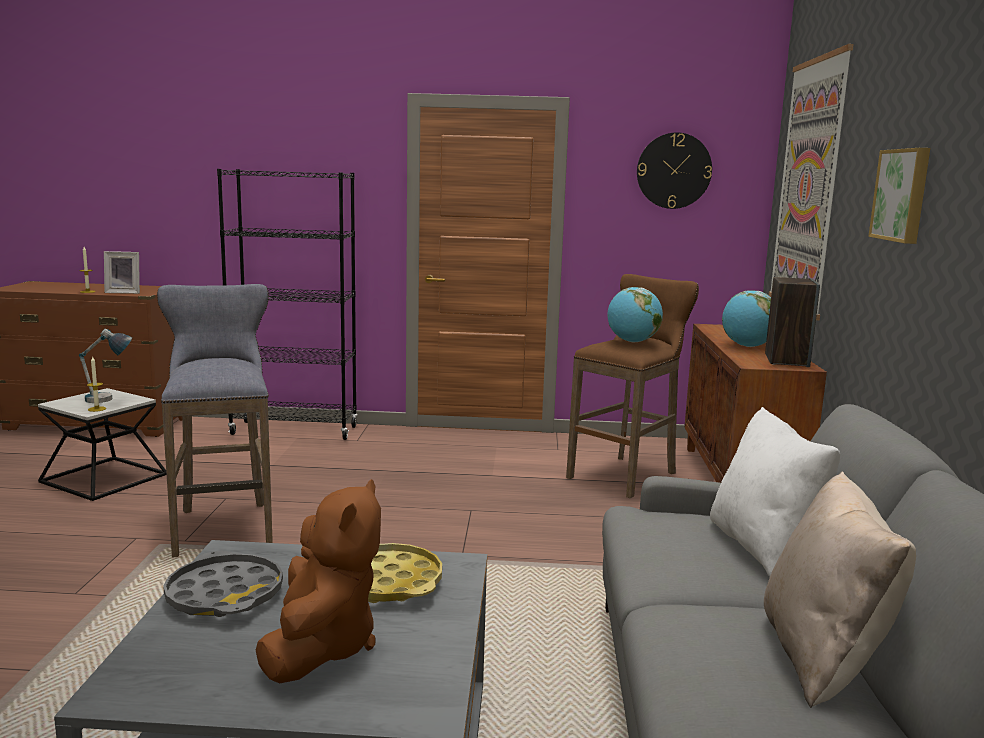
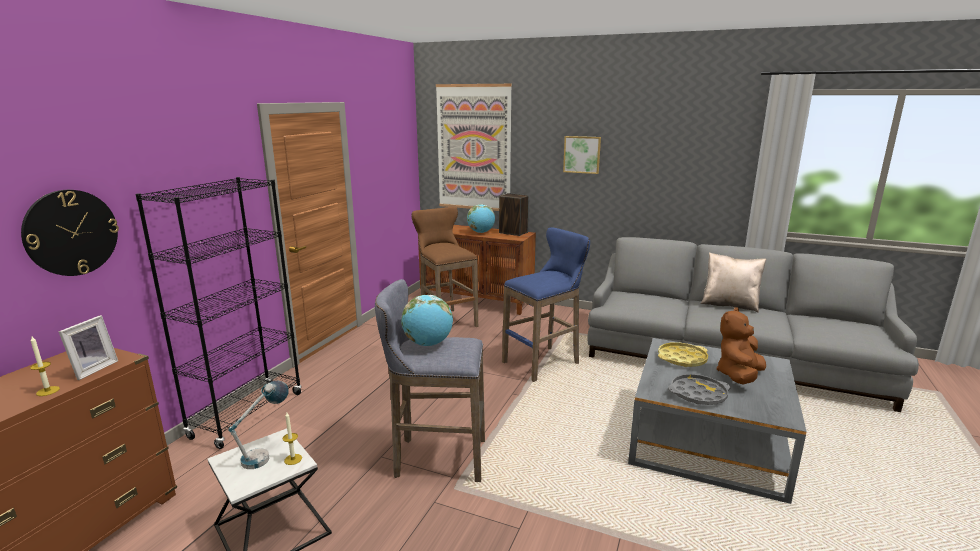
camera: 70 degrees left, 5 degrees up
(321, 646) = (738, 376): brown plush toy -> brown plush toy turned 75 degrees counterclockwise
(543, 566) = (544, 362): none -> blue stool
(632, 342) = (449, 247): globe -> globe (428, 344)
(674, 171) = (388, 144): wall clock -> wall clock (71, 232)
(764, 548) = (649, 295): white pillow -> none

